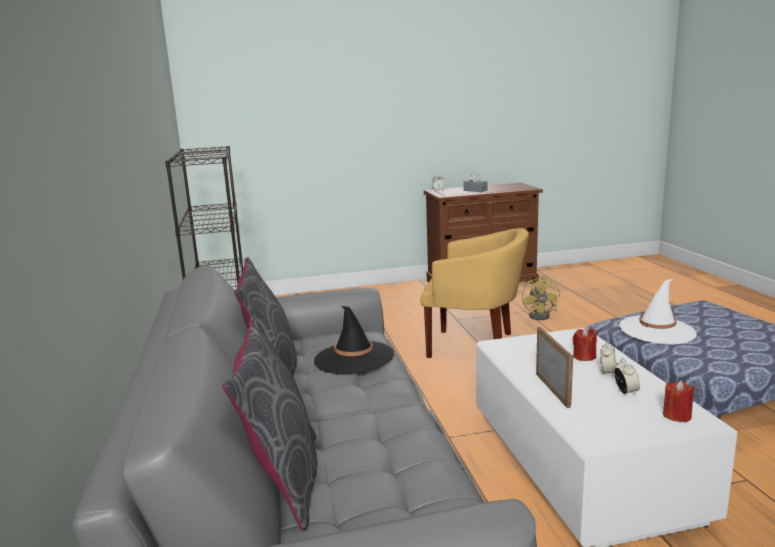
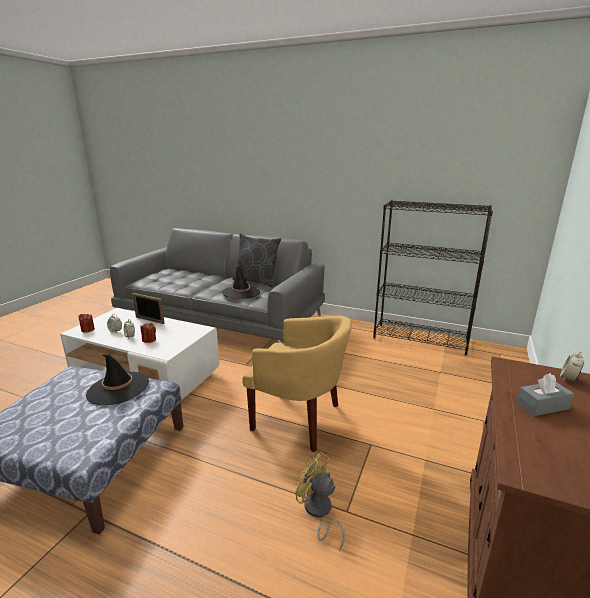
camera: 125 degrees right, 5 degrees up
(283, 480) = (192, 272): grey pillow -> none
(475, 346) = (299, 419): yellow armchair -> yellow armchair turned 120 degrees counterclockwise
(657, 330) = (118, 388): white hat -> black hat

